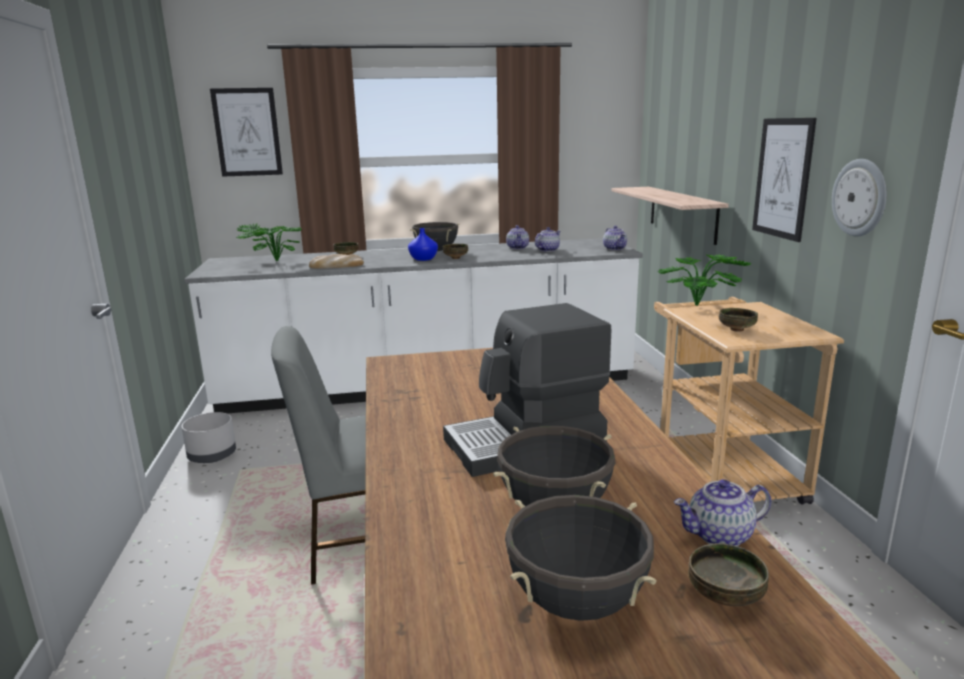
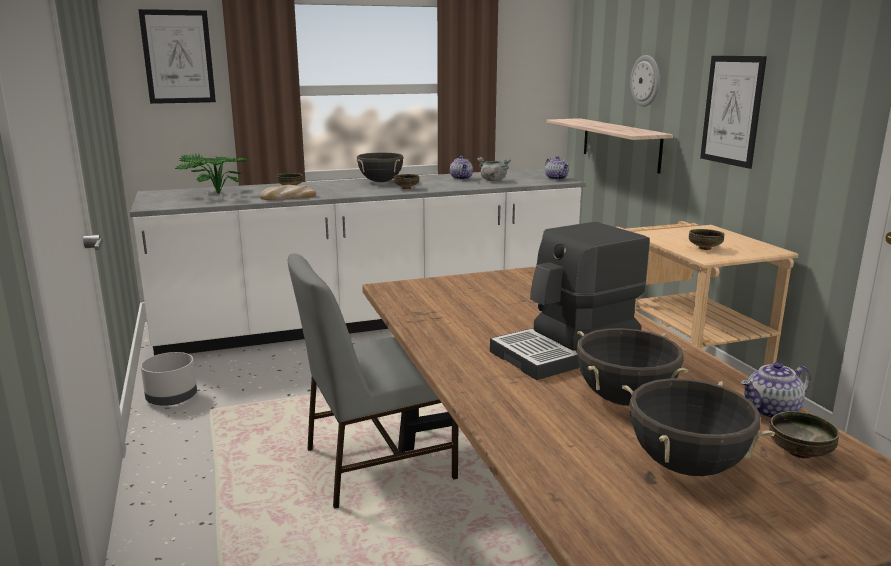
camera: 10 degrees left, 0 degrees up
(424, 259) = (375, 189): blue vase -> none
(547, 250) = (492, 180): teapot -> grey cooking pot
(702, 306) = (663, 229): potted plant -> none
(860, 197) = (812, 128): wall clock -> wall clock (646, 81)

